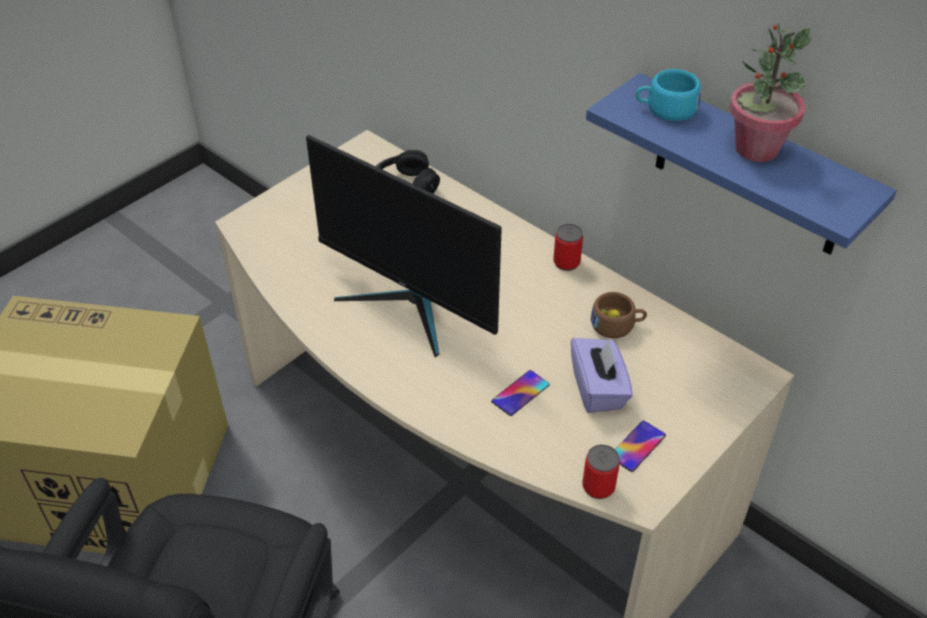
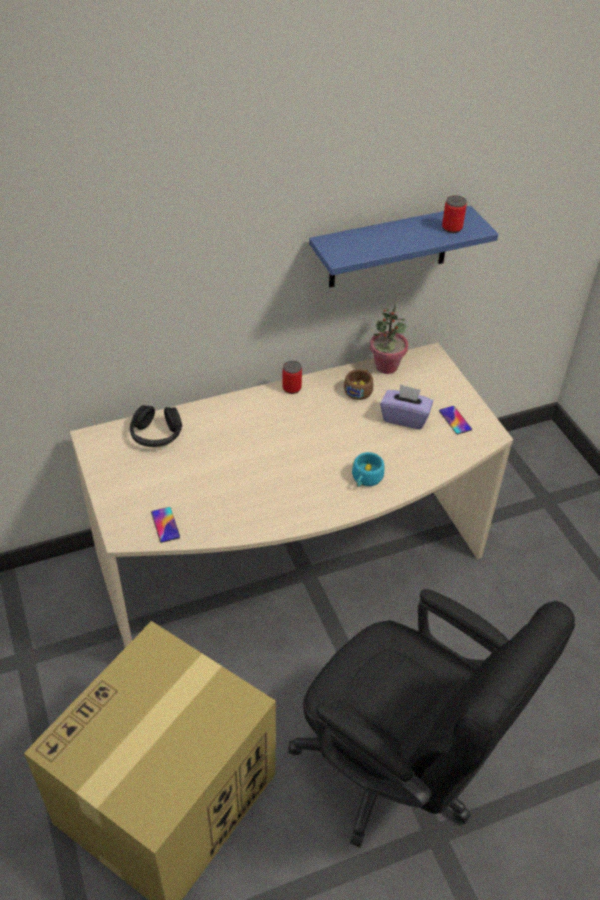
camera: 65 degrees left, 0 degrees up
(410, 304) = (279, 473): monitor -> none
(520, 393) = (389, 451): phone -> phone (165, 525)
(598, 486) = (475, 447): can -> can (452, 228)
(665, 109) = (353, 242): turquoise cup -> turquoise cup (365, 479)
(755, 149) = (411, 229): potted plant -> potted plant (386, 366)

